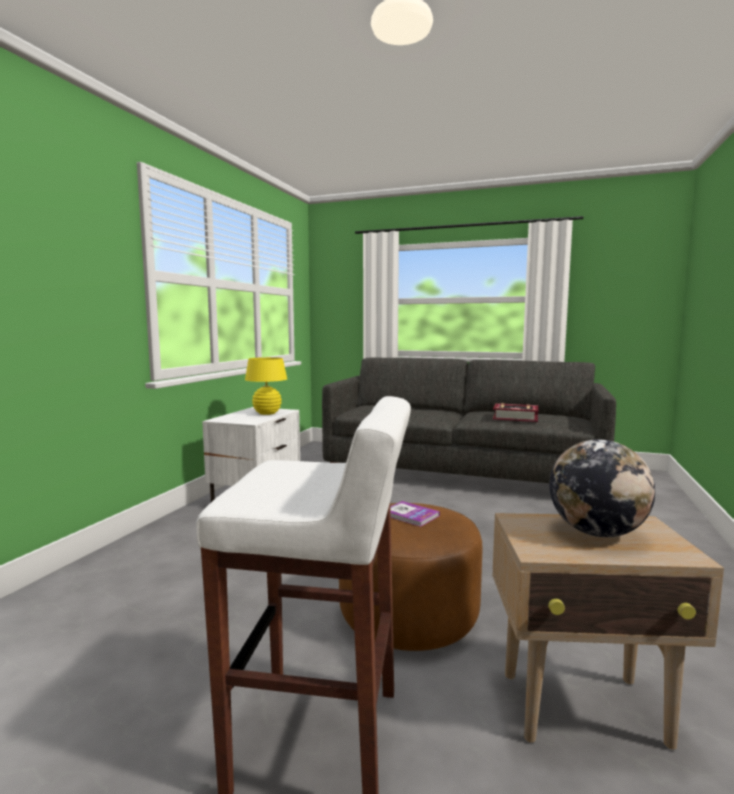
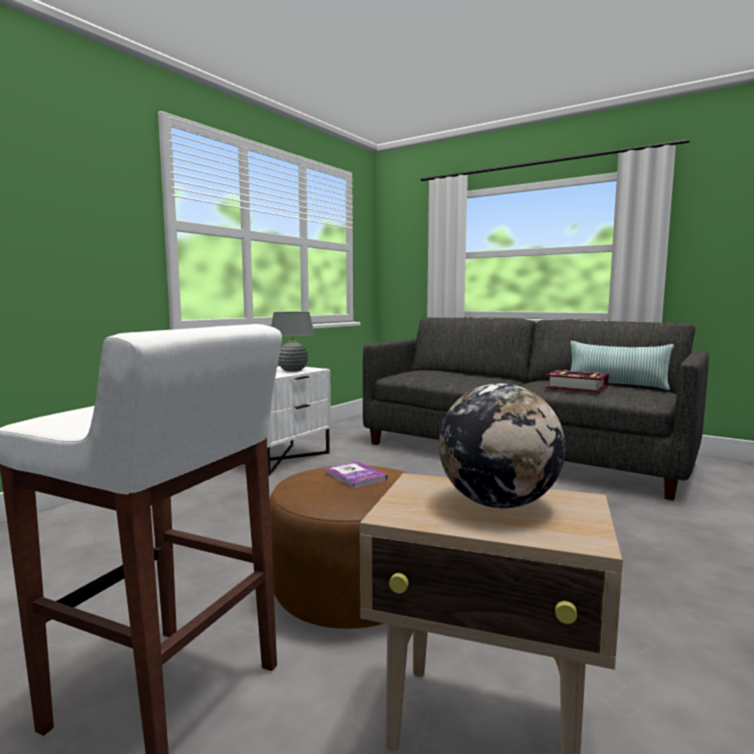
camera: 15 degrees right, 0 degrees up
(267, 413) = (292, 370): yellow table lamp -> grey table lamp
(540, 414) = (616, 385): none -> pillow

